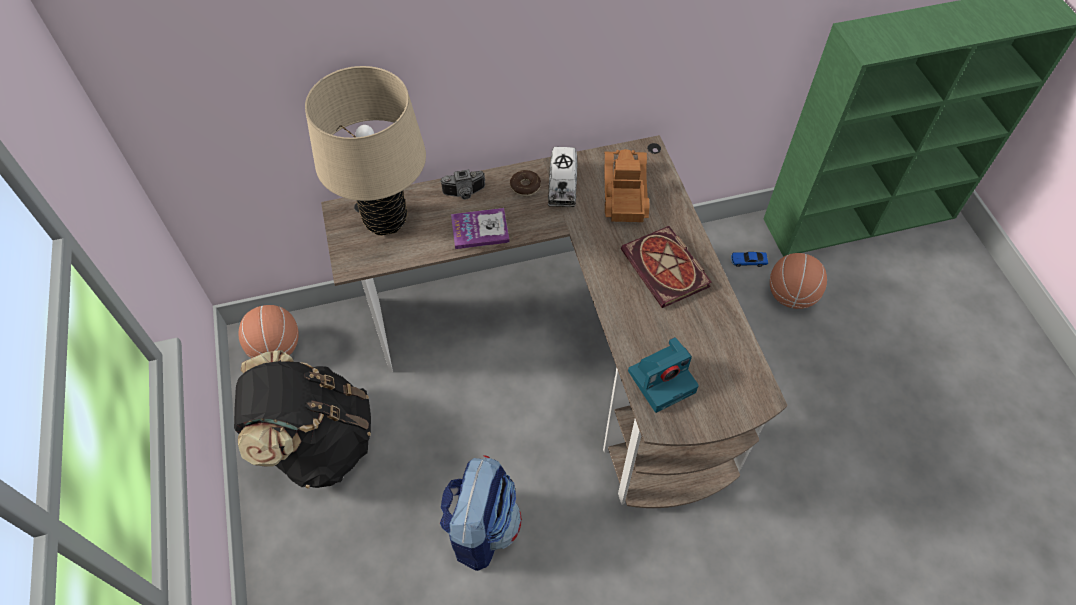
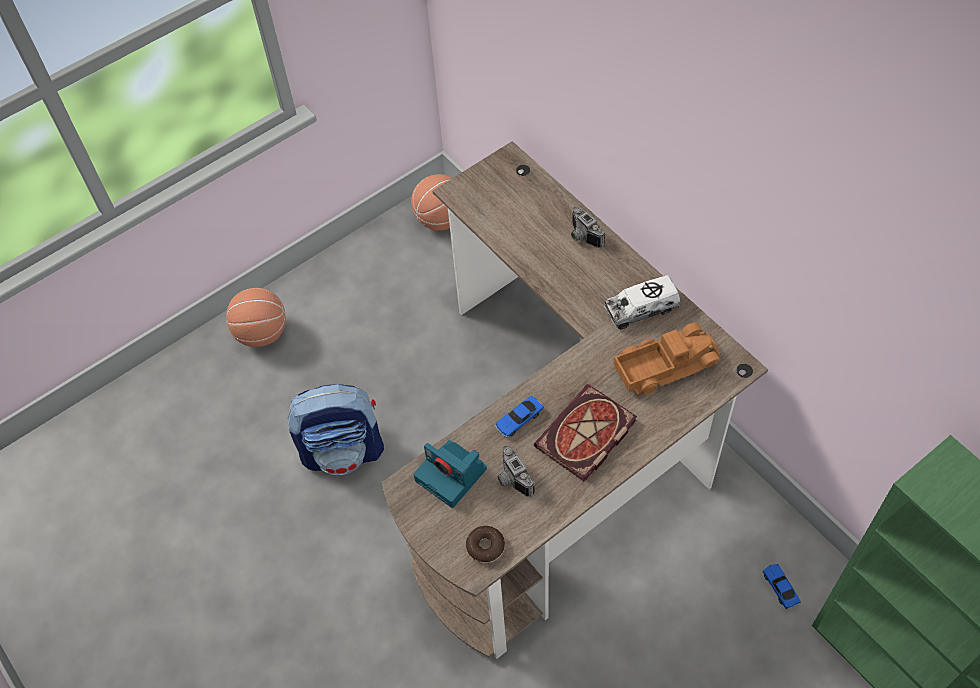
camera: 70 degrees right, 0 degrees up
(318, 442) = (368, 294): black backpack -> none
(385, 219) = (517, 193): beige table lamp -> none
(480, 230) = (547, 266): book -> none
(525, 186) = (620, 280): donut -> donut (485, 547)
(629, 309) = (519, 420): none -> toy car
(686, 337) = (511, 480): none -> camera
(791, 295) = (758, 650): basketball -> basketball (262, 333)

